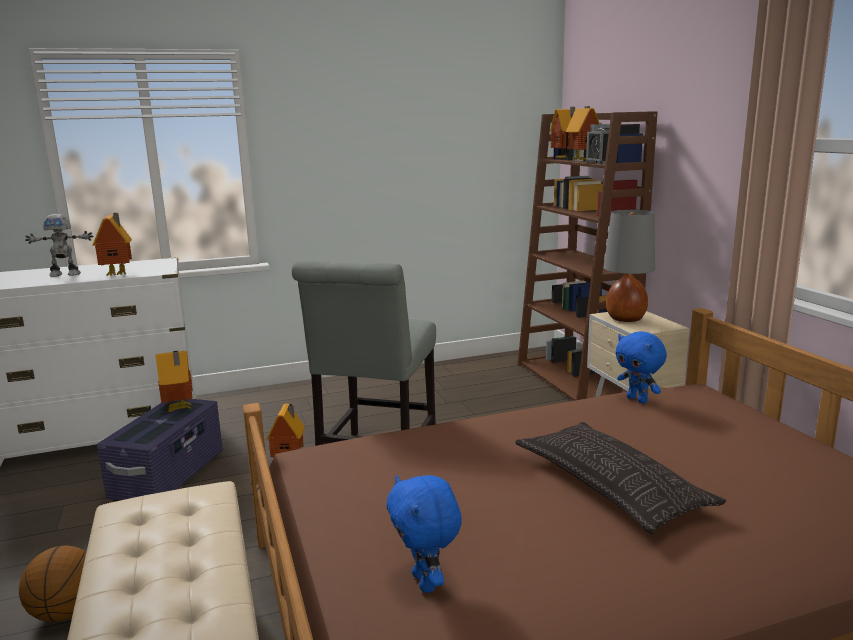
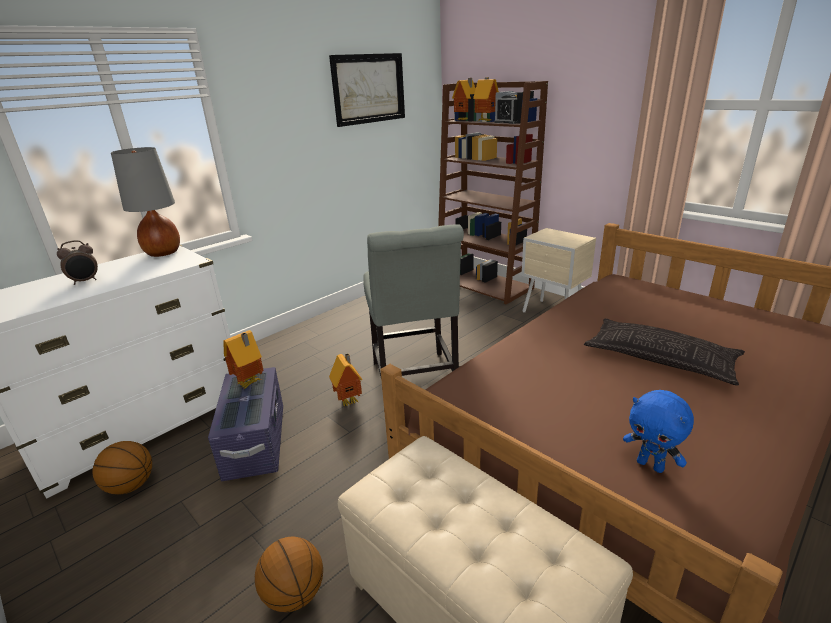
camera: 25 degrees left, 10 degrees up
(42, 480) = (130, 486): none -> basketball
(65, 274) = (85, 281): toy robot -> alarm clock
(119, 274) = (151, 272): toy house -> none
(446, 116) = (369, 89): none -> picture
(625, 319) = (550, 237): grey table lamp -> grey table lamp (162, 253)
(638, 400) = (599, 293): blue plush toy -> none

